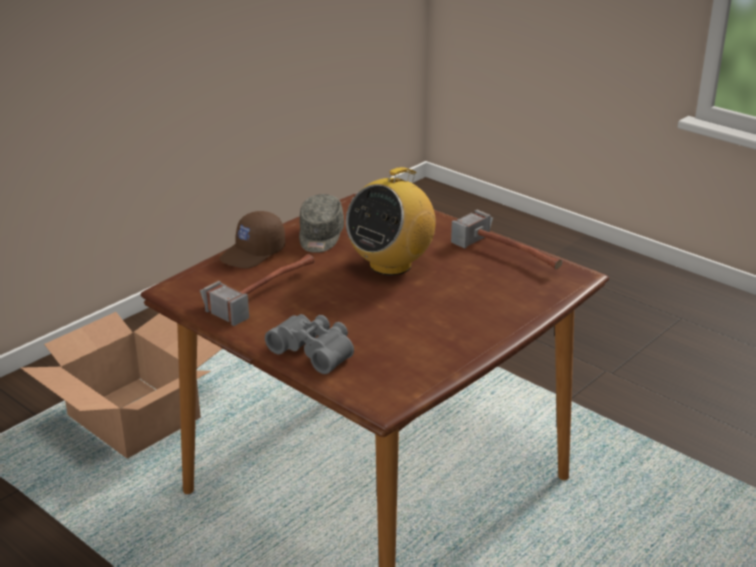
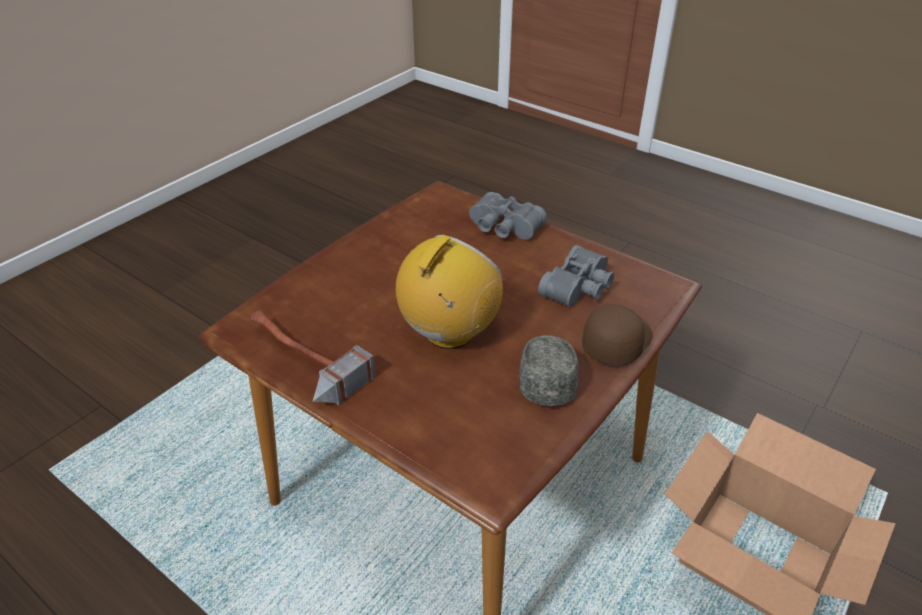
camera: 175 degrees right, 10 degrees up
(261, 290) = (580, 288): hammer -> grey binoculars

